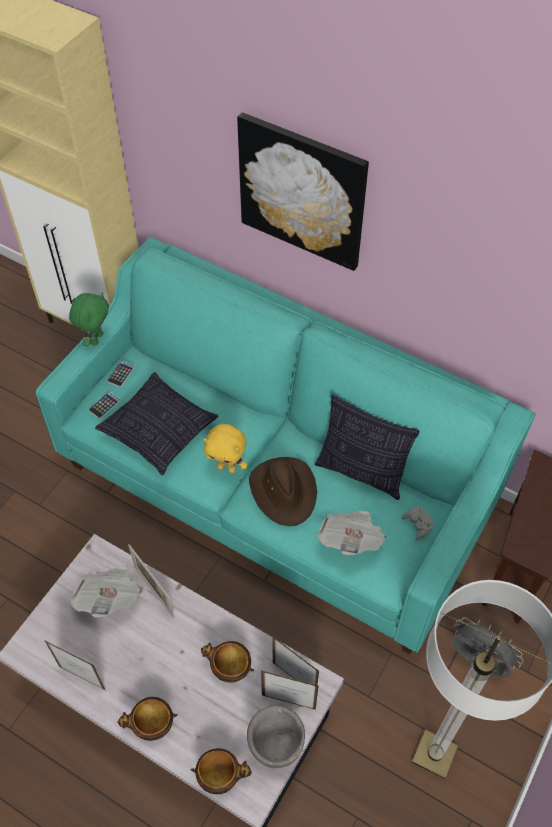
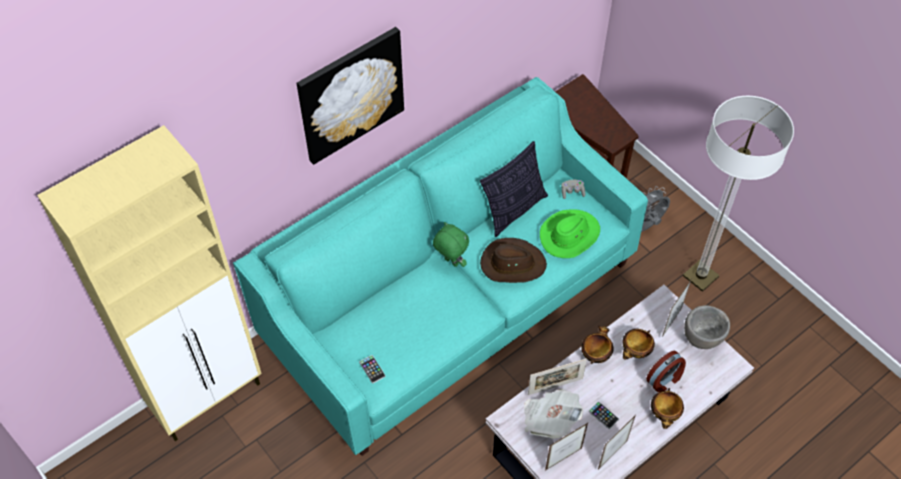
camera: 70 degrees left, 0 degrees up
(96, 338) = (309, 348): green plush toy -> green plush toy (450, 262)
(121, 374) = (342, 349): phone -> phone (603, 415)
(159, 431) = (418, 334): pillow -> none
(202, 714) = (664, 379): none -> alarm clock
(220, 776) = (713, 380): bowl -> bowl (595, 355)
(227, 467) = (472, 297): yellow plush toy -> none
(294, 679) = (655, 314): picture frame -> picture frame (563, 459)
(351, 539) = (569, 235): newspaper -> green hat

